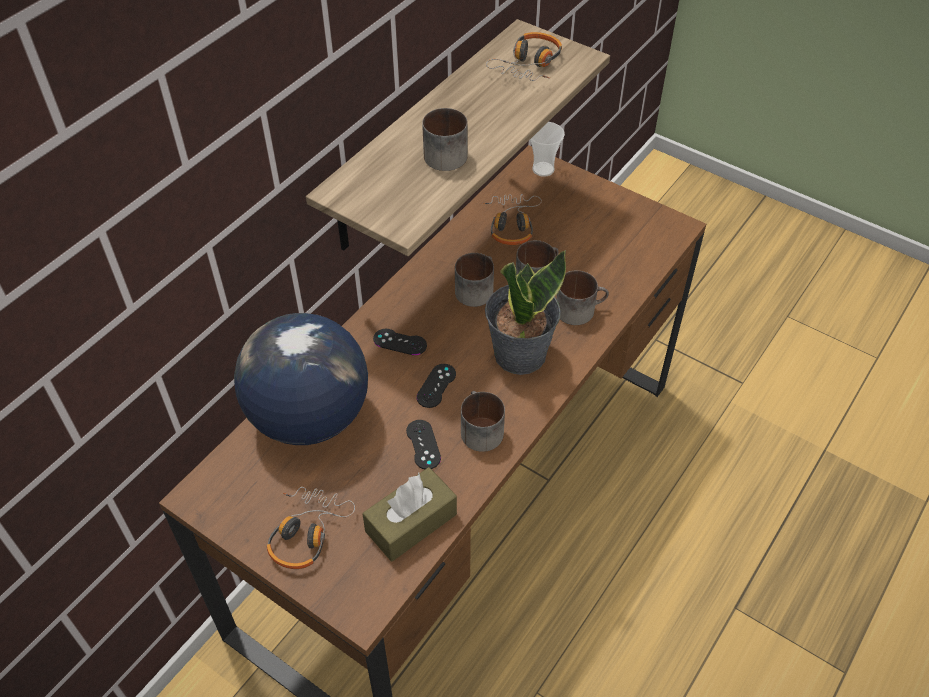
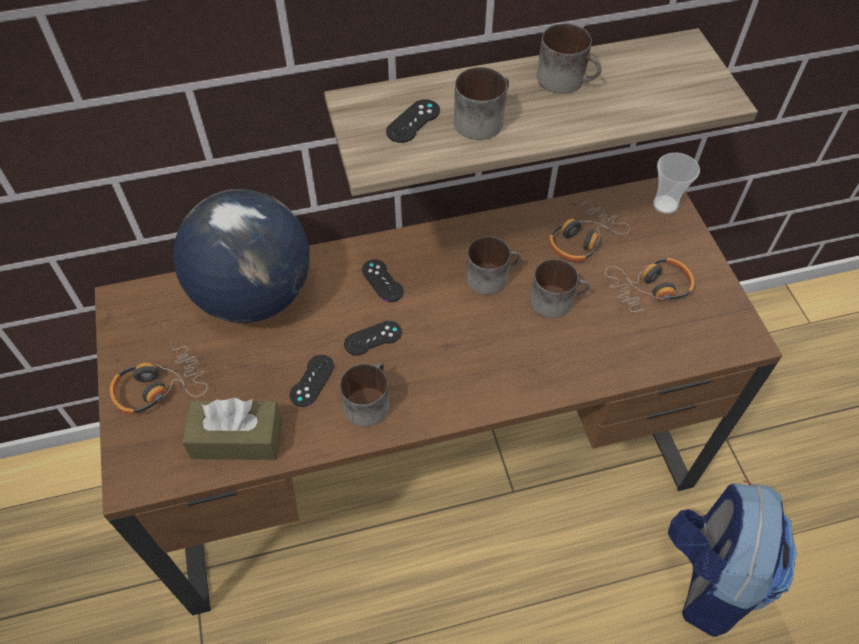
camera: 40 degrees right, 5 degrees up
(399, 180) = (413, 121): none -> black game controller
(519, 353) = (469, 358): potted plant -> none
(529, 65) = (658, 78): headphones -> headphones (650, 290)
(579, 309) = (565, 355): mug -> mug (567, 79)
(725, 439) = (708, 576): none -> backpack

